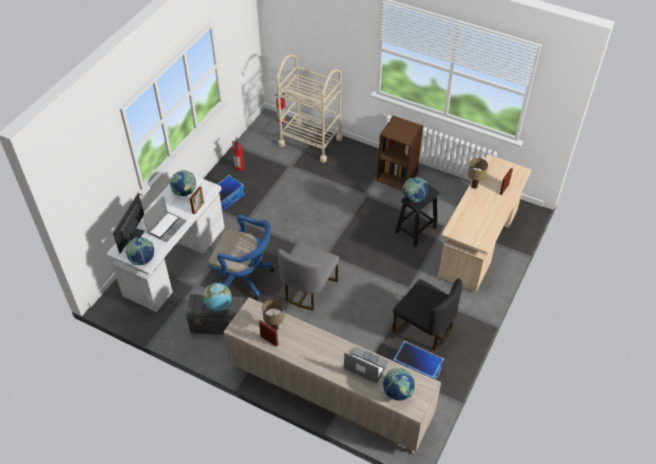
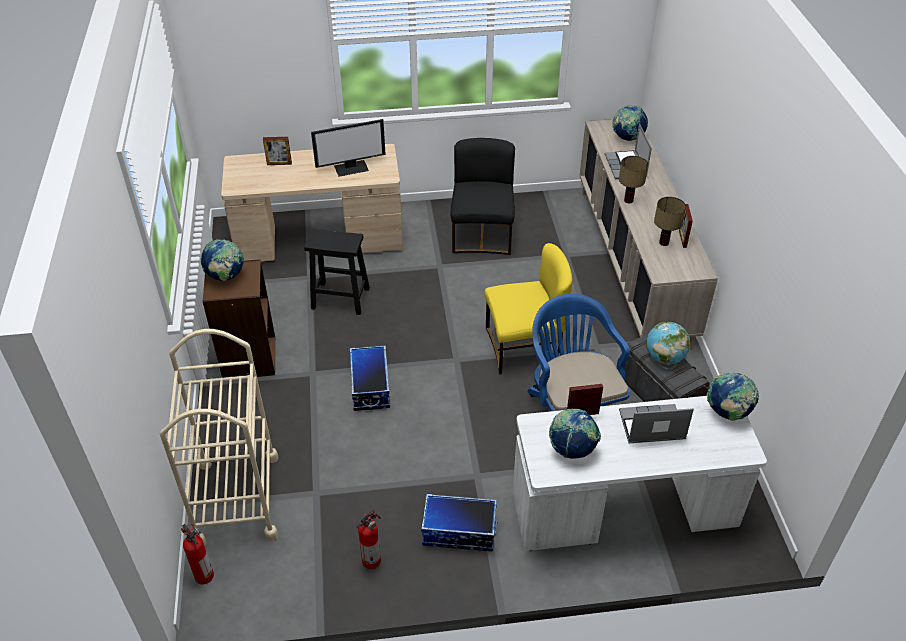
camera: 125 degrees left, 5 degrees down
(133, 238) = (710, 450): monitor -> monitor (351, 168)
(308, 289) = (524, 346): grey chair -> yellow chair
(414, 198) = (344, 242): globe -> globe (226, 277)
(417, 368) = (535, 220): storage box -> storage box (369, 387)
(474, 186) = (294, 186): table lamp -> table lamp (628, 201)

